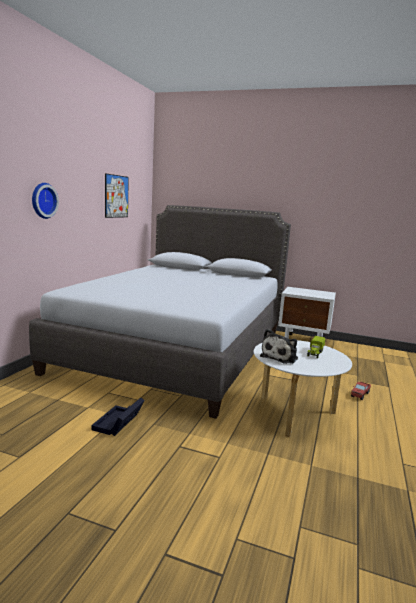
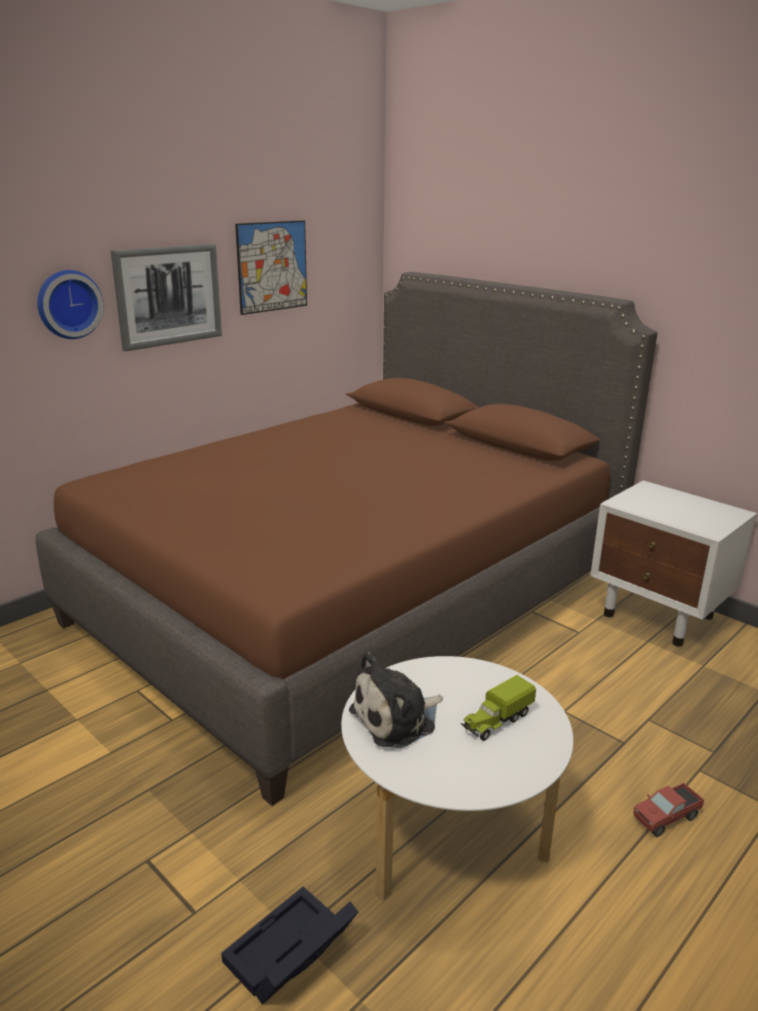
camera: 25 degrees right, 10 degrees up
(80, 203) = (168, 296): none -> picture
(118, 424) = (91, 772): black storage box -> black storage box (289, 955)
(178, 349) = (351, 598): grey bed -> brown bed

